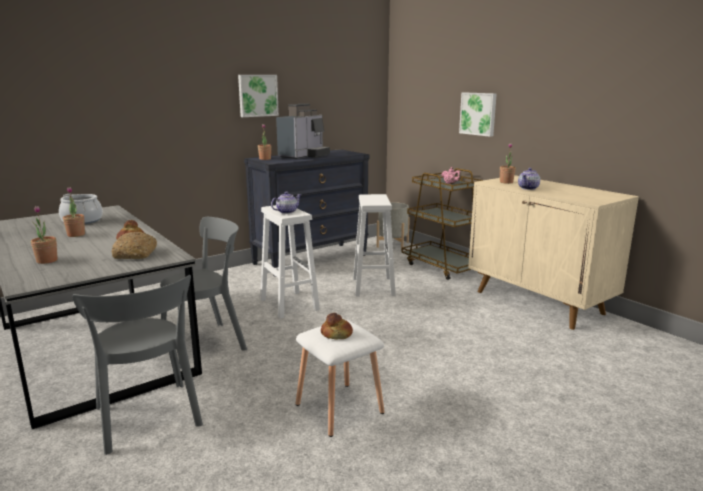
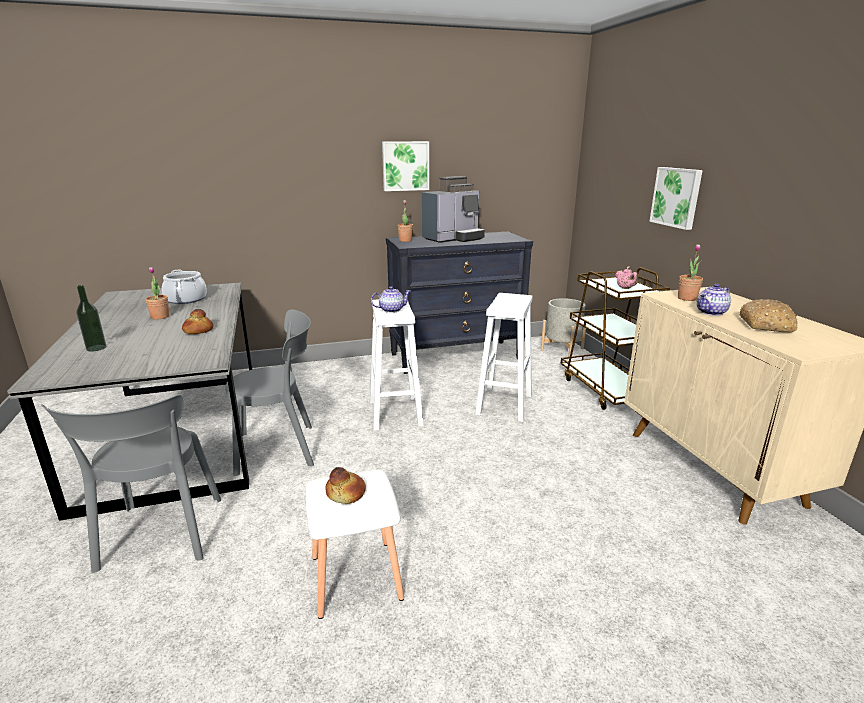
camera: 20 degrees right, 5 degrees up
(47, 260) = (96, 348): potted plant -> bottle
(135, 254) = (180, 351): bread -> bread (766, 325)

